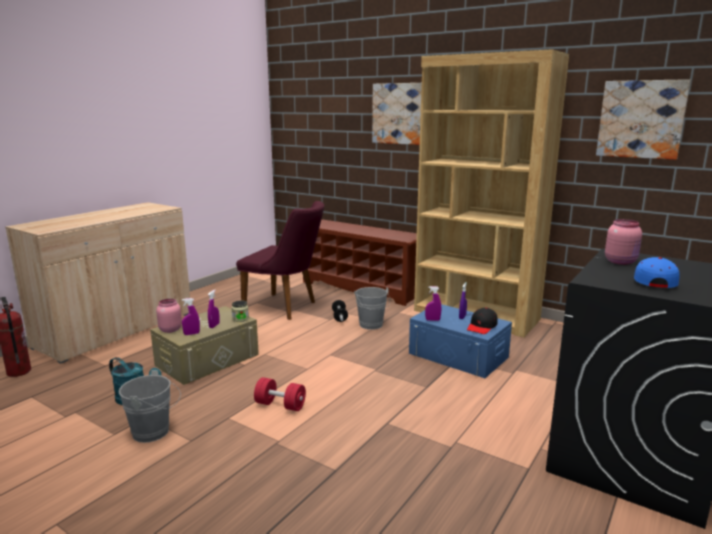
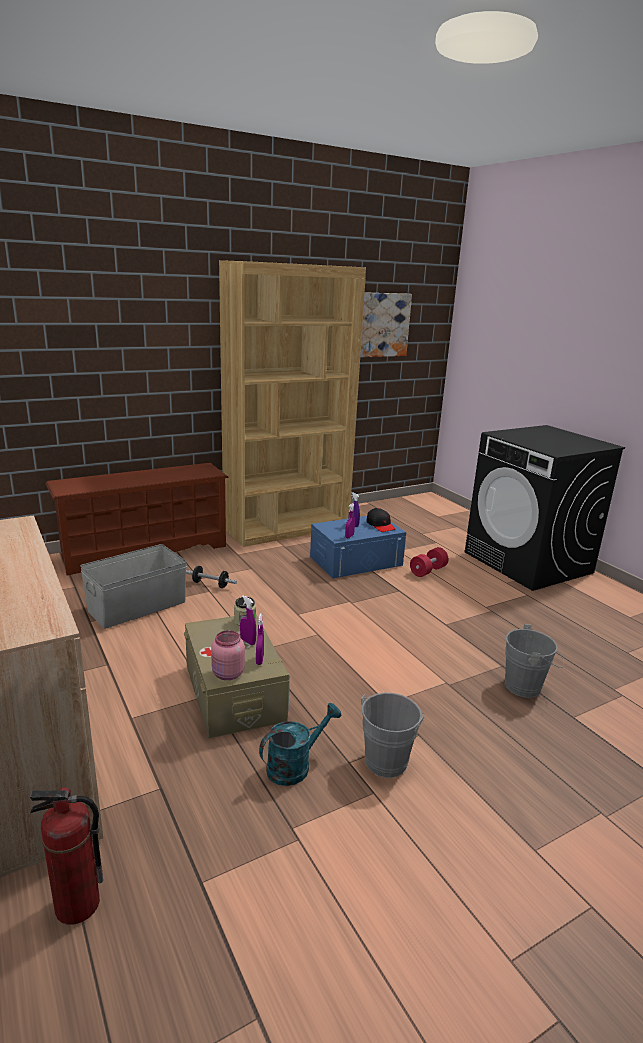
camera: 65 degrees left, 5 degrees up
(280, 405) = (382, 667): red dumbbell -> red dumbbell (428, 571)
(286, 307) = (138, 606): purple chair -> grey storage box
(372, 326) = (254, 575): grey bucket -> grey bucket (527, 687)
(399, 113) = (156, 323): picture -> none
(621, 262) = (518, 437): pink jar -> none
(653, 281) = (562, 444): blue cap -> none

